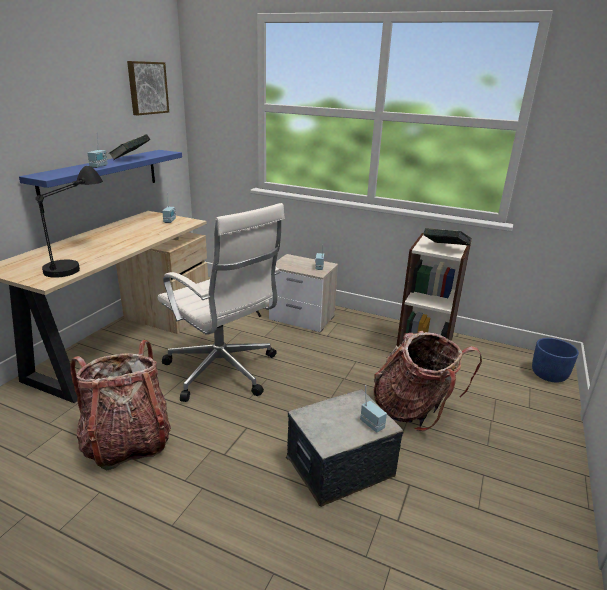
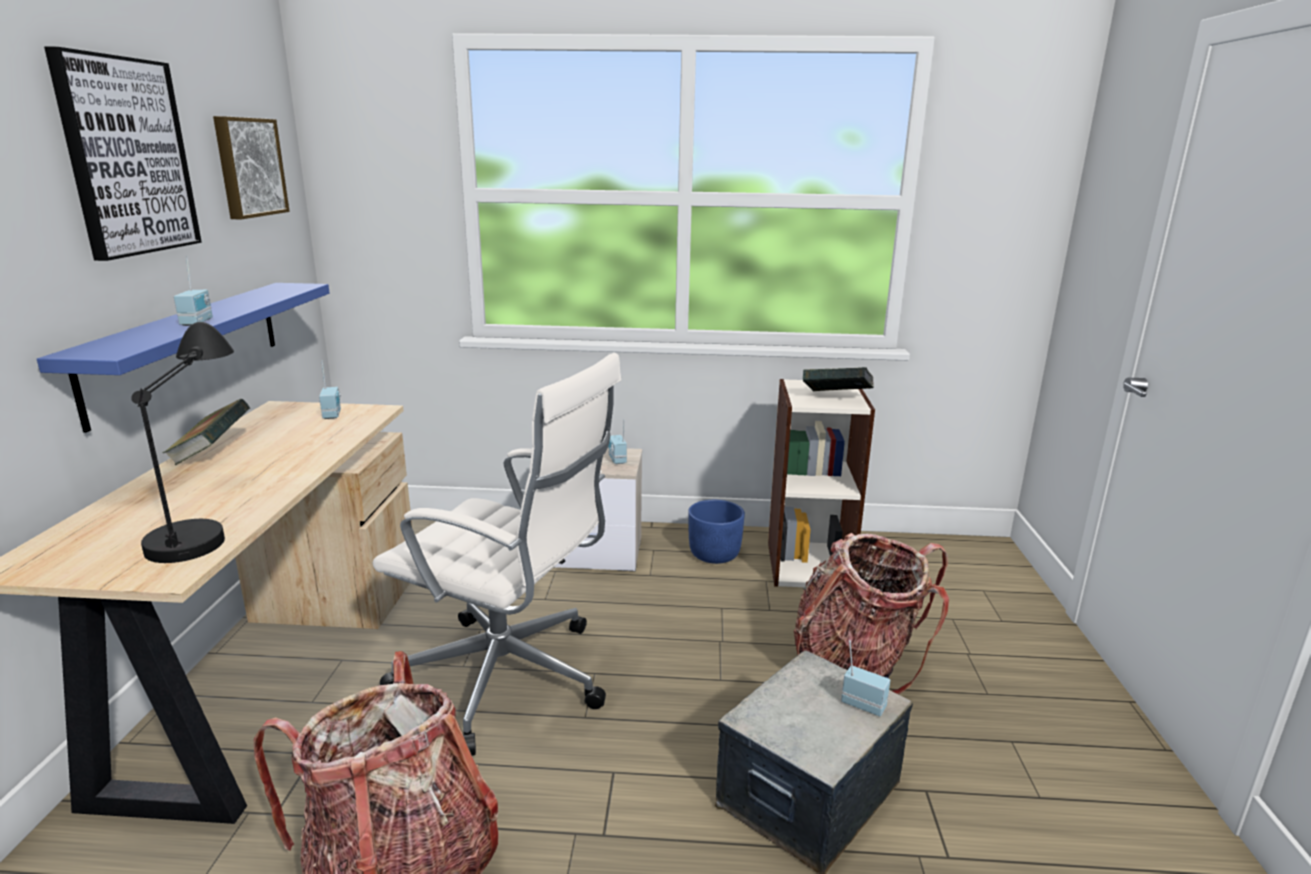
camera: 20 degrees left, 5 degrees down
(74, 82) = (127, 157): none -> picture
(131, 158) = (244, 303): book -> book (212, 453)
(548, 375) = (993, 566): blue planter -> blue planter (714, 555)

